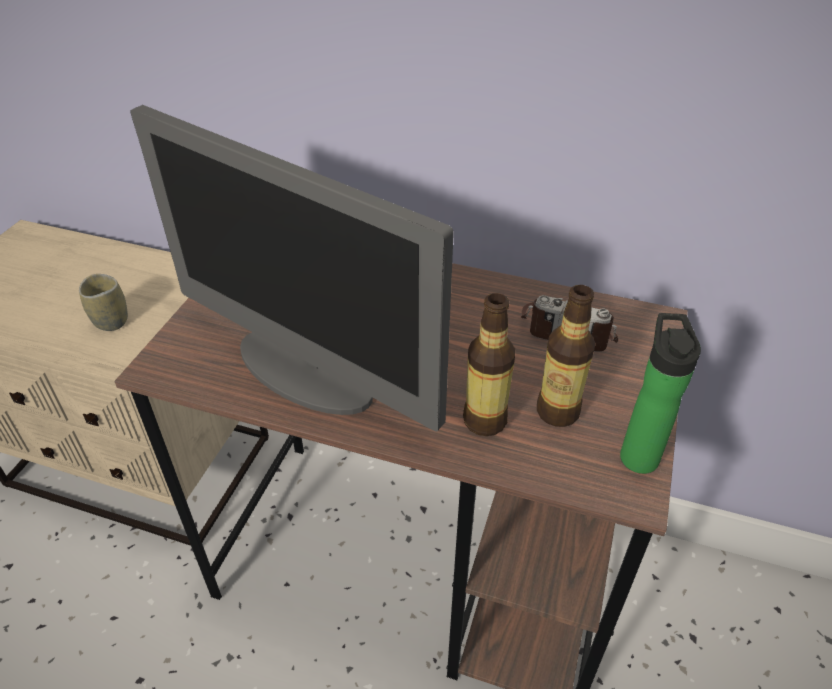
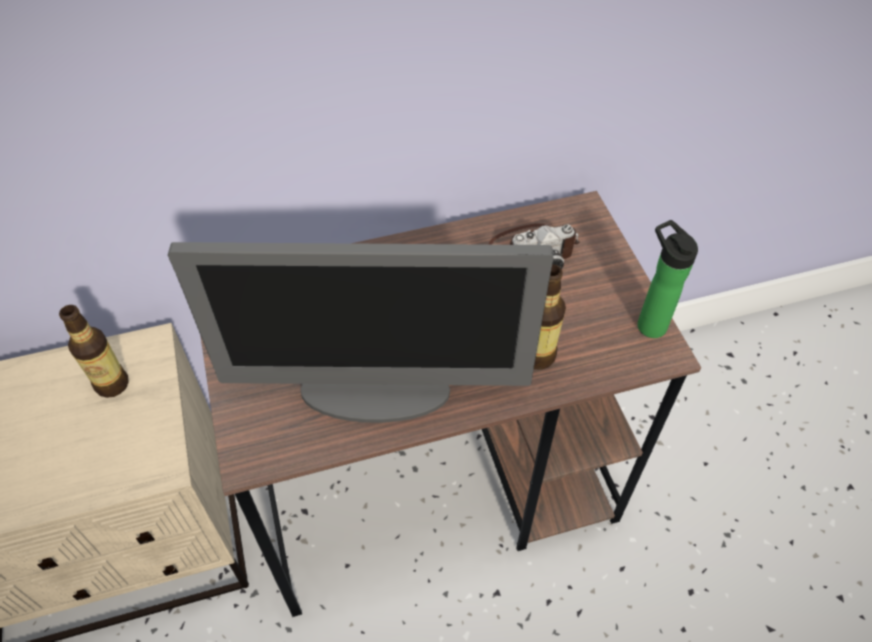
camera: 35 degrees left, 10 degrees up
(111, 321) = (103, 440): cup -> none
(557, 412) = (578, 320): bottle -> bottle (112, 384)

